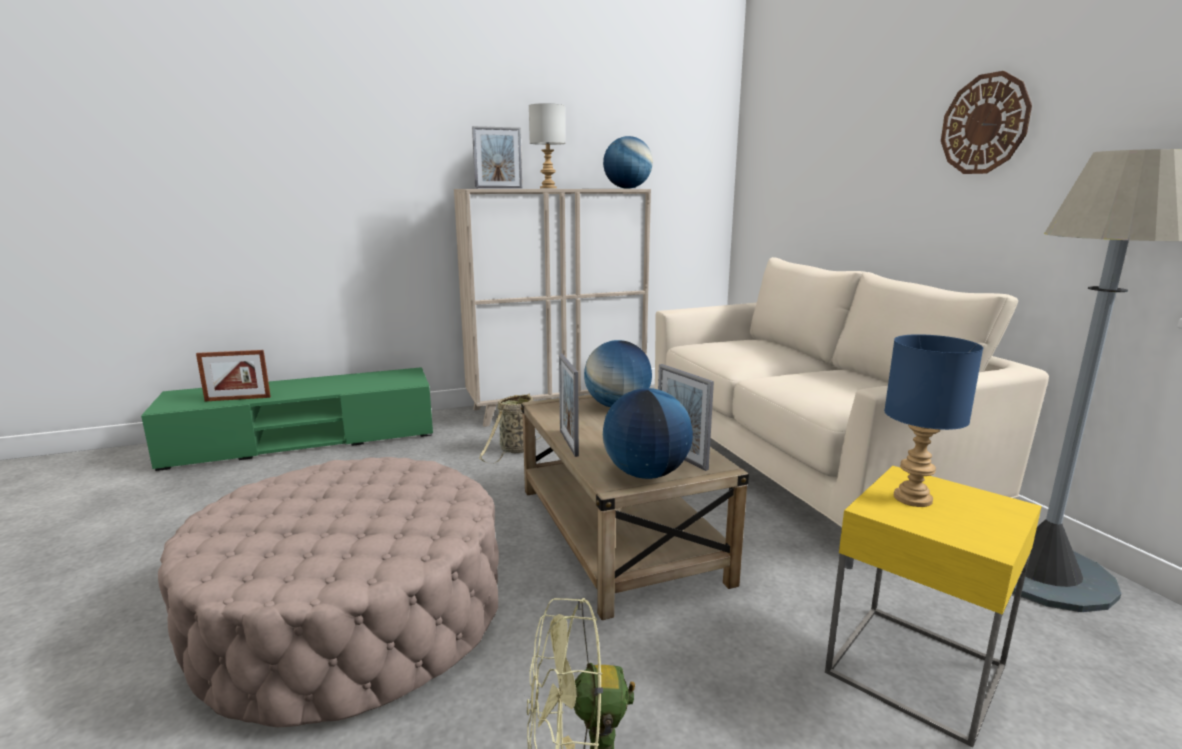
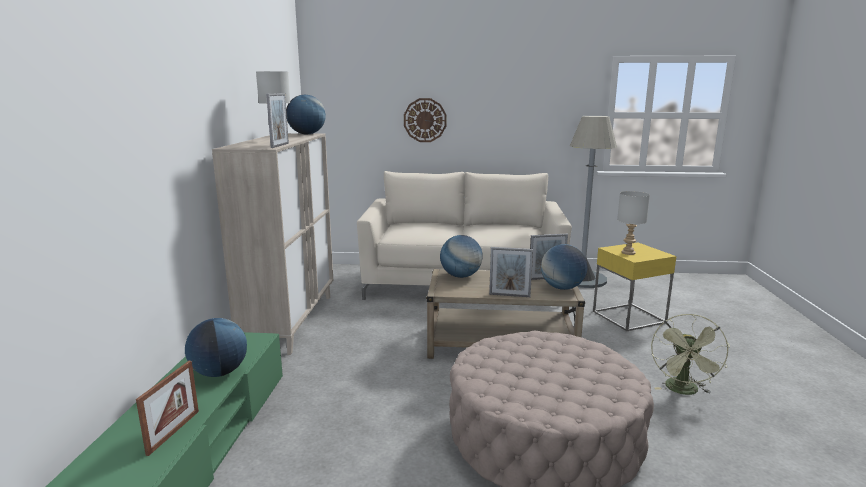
camera: 65 degrees left, 0 degrees up
(338, 387) = (219, 373): none -> globe
(515, 450) = (354, 350): basket -> none
(914, 499) = (628, 252): blue table lamp -> grey table lamp
(984, 124) = (505, 97): wall clock -> wall clock (425, 120)

